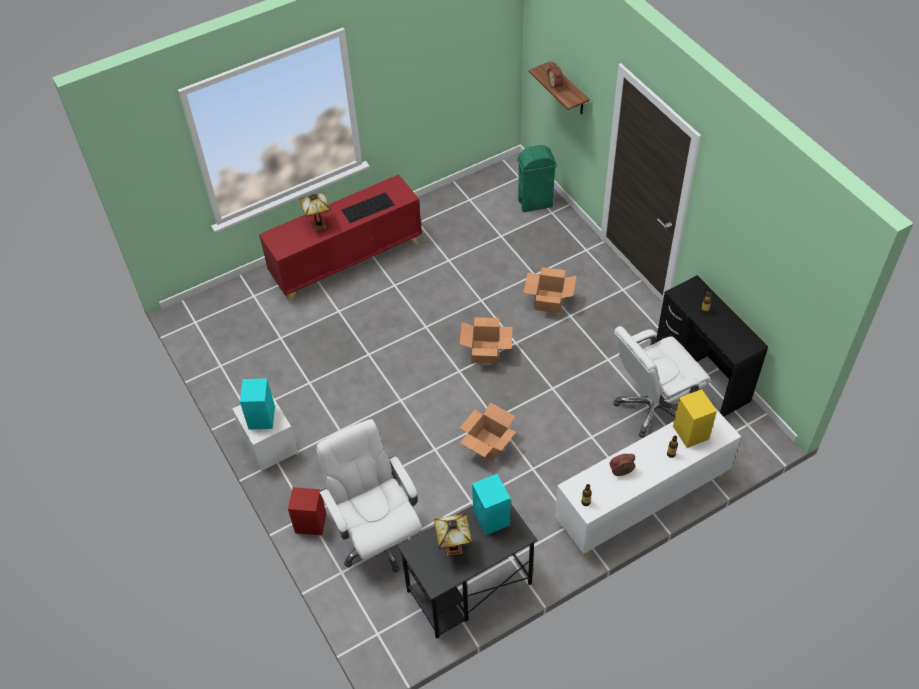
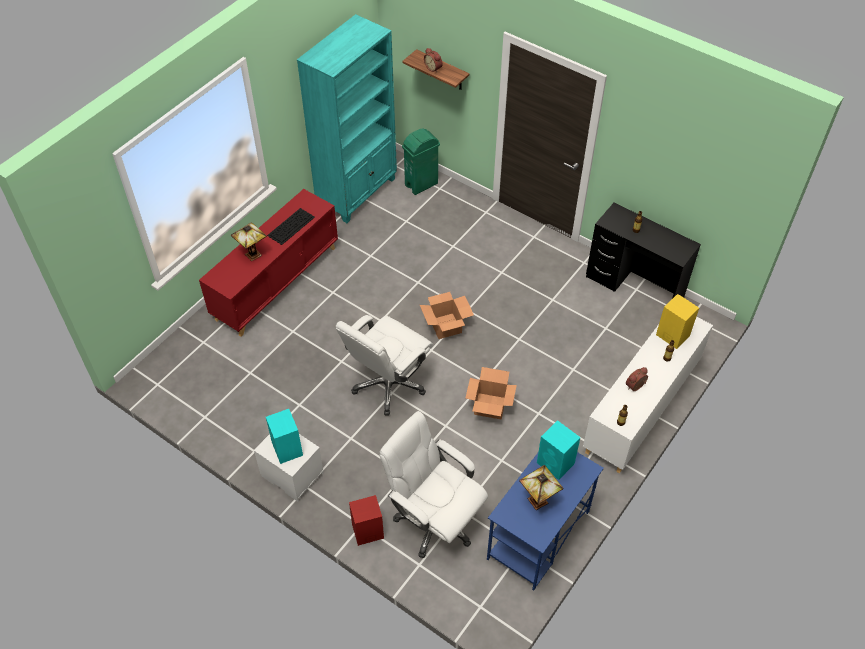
camera: 25 degrees left, 0 degrees up
(468, 194) = (357, 192): none -> turquoise bookcase
(468, 588) = (538, 536): black desk -> blue desk
(549, 302) = (478, 266): cardboard box -> none
(653, 407) = (610, 328): white office chair -> white office chair (388, 384)

